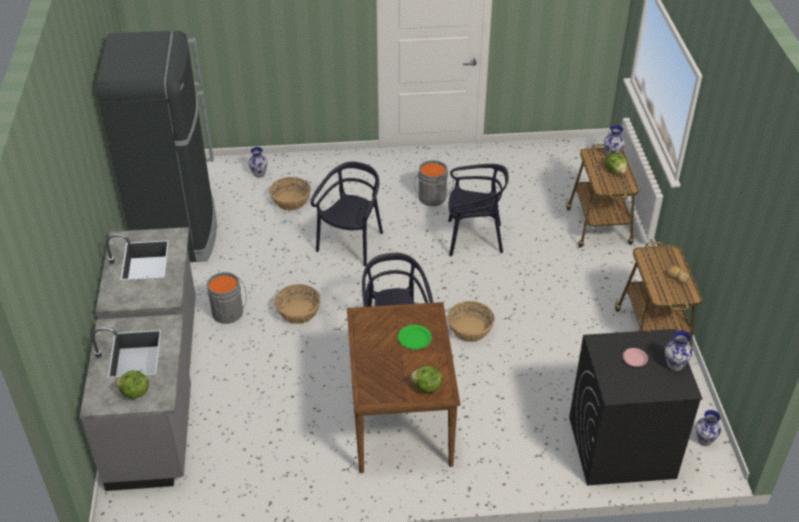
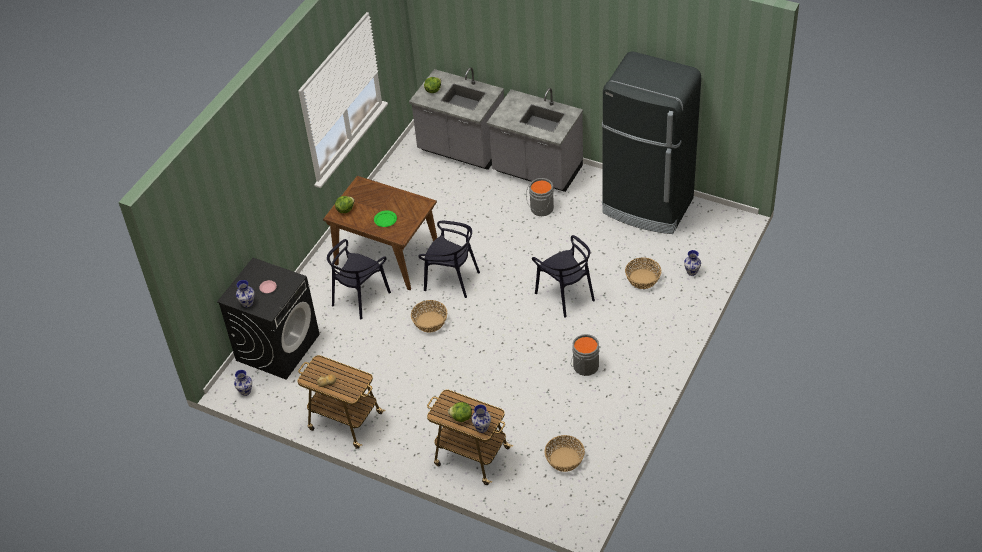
camera: 125 degrees right, 5 degrees up
(298, 311) = (516, 242): basket -> basket (565, 459)
(473, 238) = (518, 369): black chair -> black chair (360, 297)

